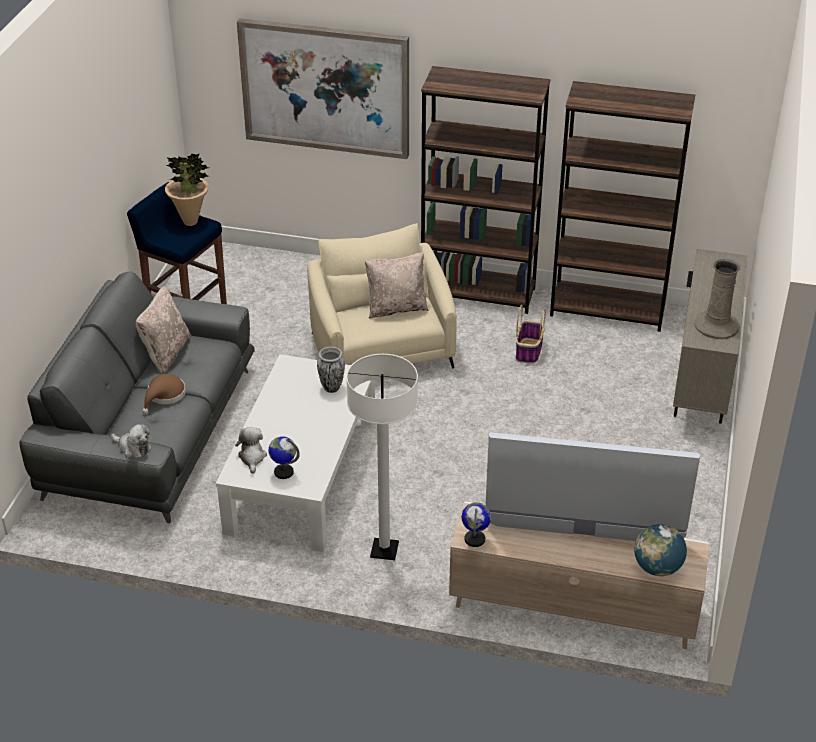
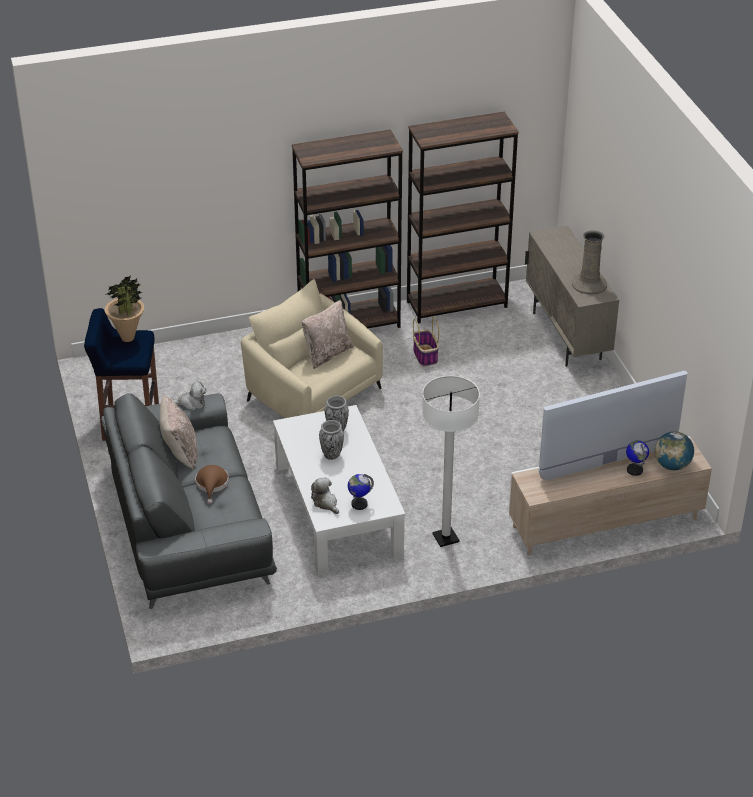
camera: 30 degrees left, 0 degrees up
(133, 448) = (237, 529): plush toy -> plush toy (191, 403)
(303, 410) = (331, 455): none -> vase
(325, 87) = (196, 187): picture -> none
(475, 539) = (541, 494): globe -> globe (635, 470)

